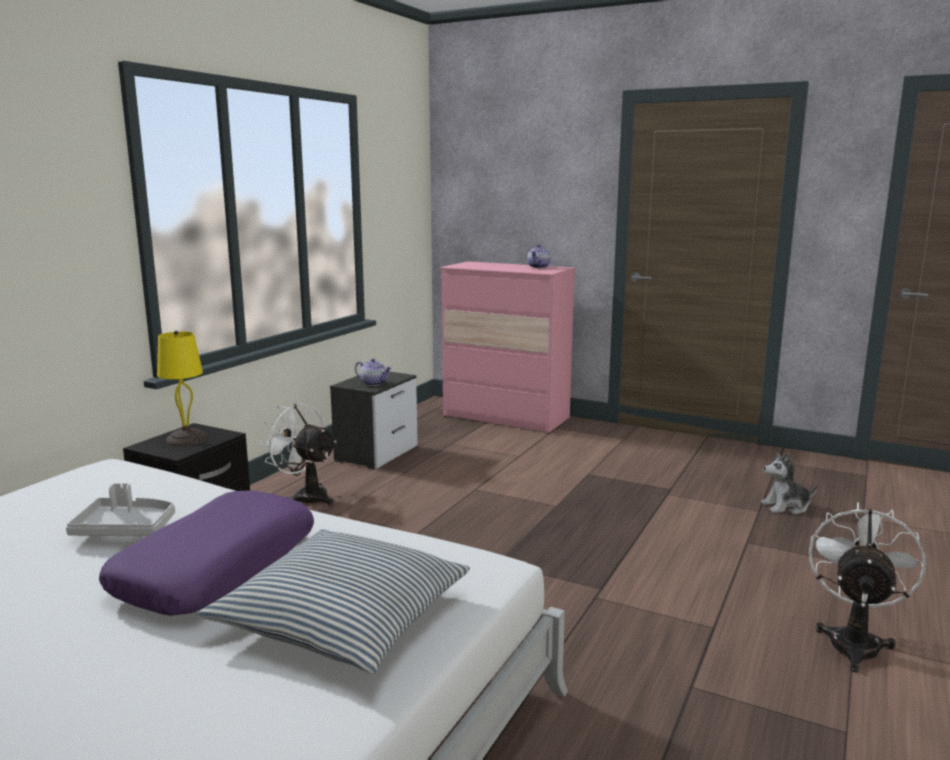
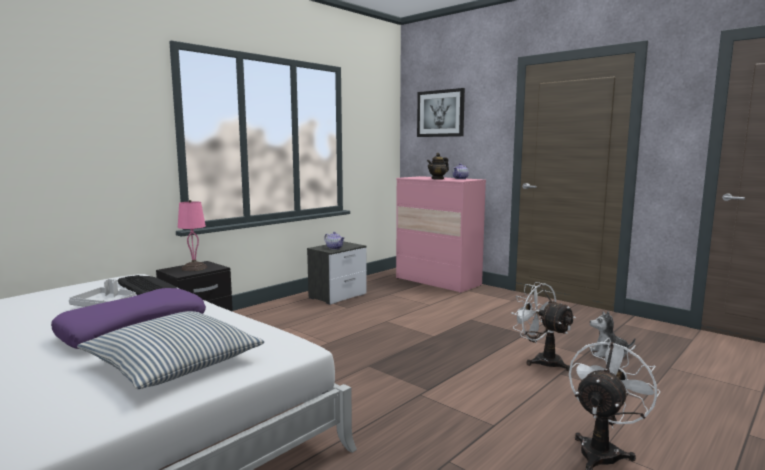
camera: 15 degrees right, 5 degrees down
(156, 485) = (147, 287): none -> keyboard
(186, 439) = (194, 268): yellow table lamp -> pink table lamp
(306, 496) = (276, 315): white fan -> white fan (541, 360)
(499, 167) = (440, 113): none -> picture
(508, 268) = (438, 179): none -> teapot

